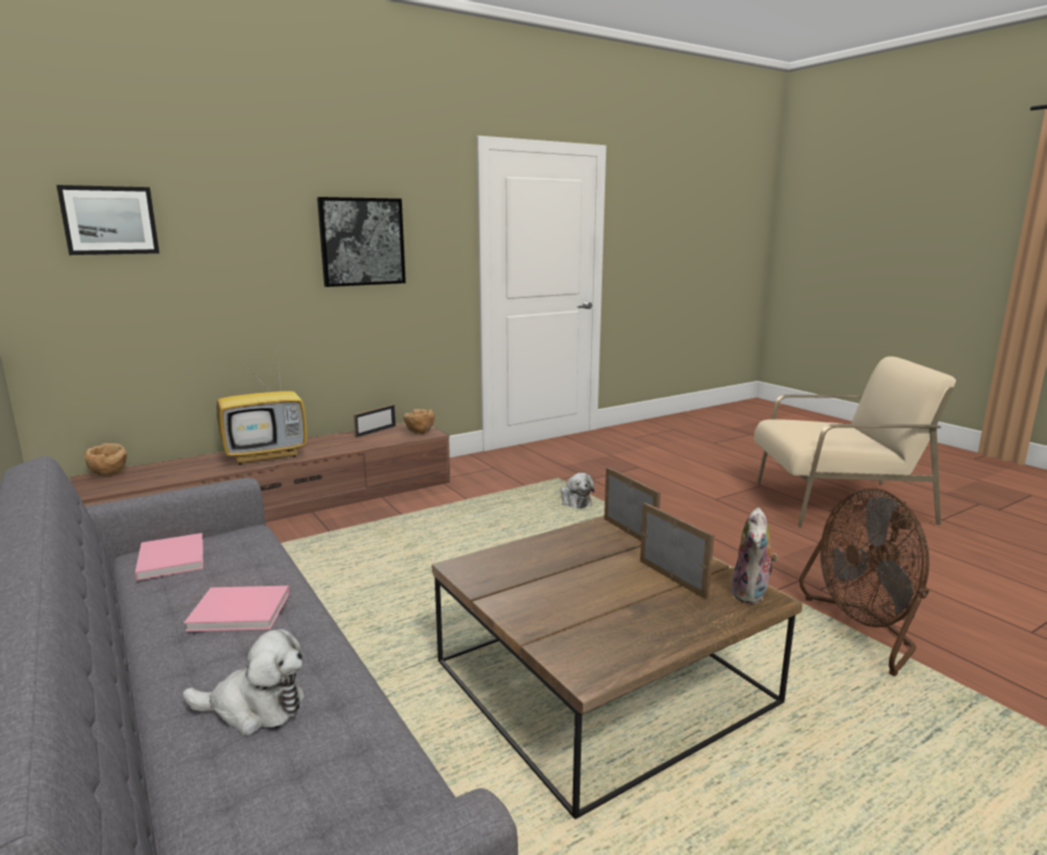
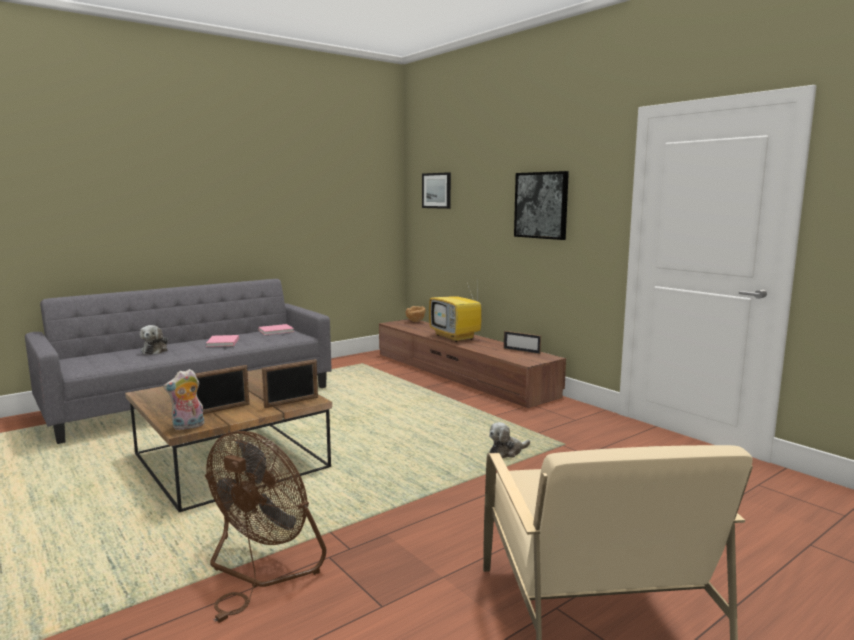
camera: 85 degrees right, 5 degrees down
(419, 433) = (527, 360): brown bowl -> none
(752, 594) = (188, 427): plush toy -> plush toy turned 45 degrees counterclockwise
(867, 628) = (253, 569): brown fan -> brown fan turned 45 degrees clockwise

